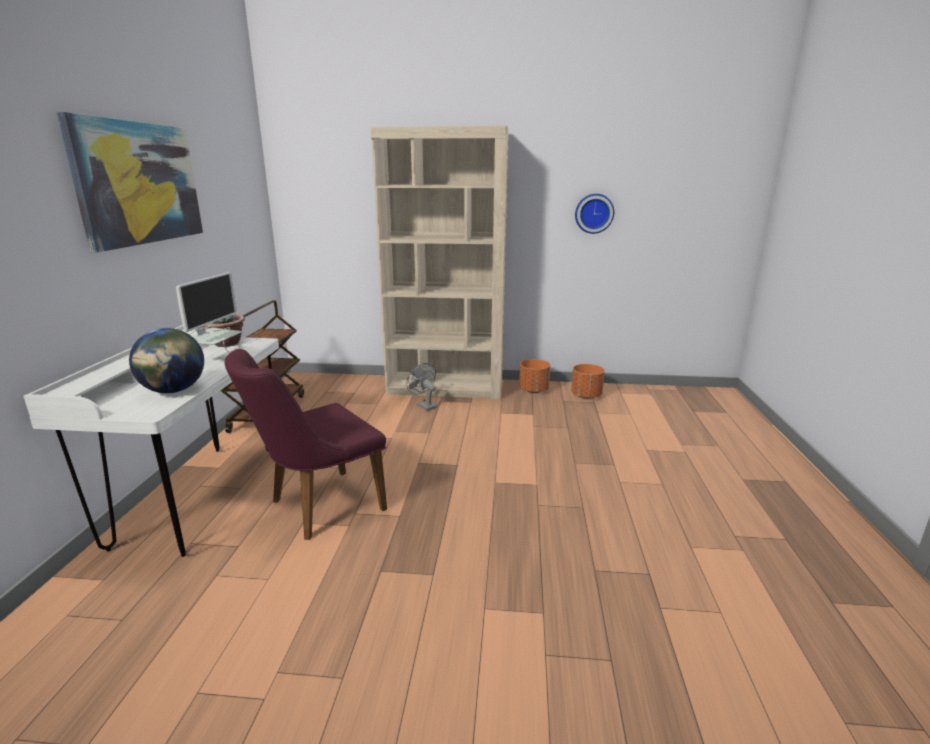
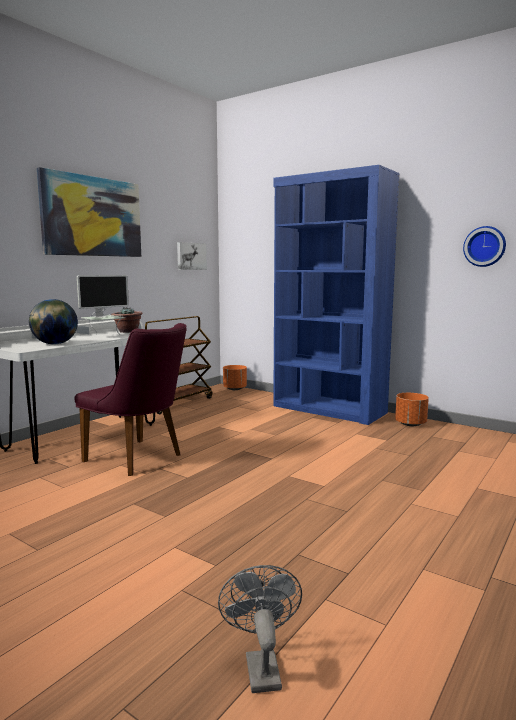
camera: 30 degrees right, 10 degrees down
(247, 221) = (191, 256): none -> picture
(317, 507) = (139, 459): purple chair -> purple chair turned 135 degrees counterclockwise
(424, 405) = (294, 417): grey fan -> grey fan (260, 665)
(446, 387) = (329, 410): beige bookcase -> blue bookcase
(586, 396) = (463, 437): orange planter -> orange planter (235, 389)

